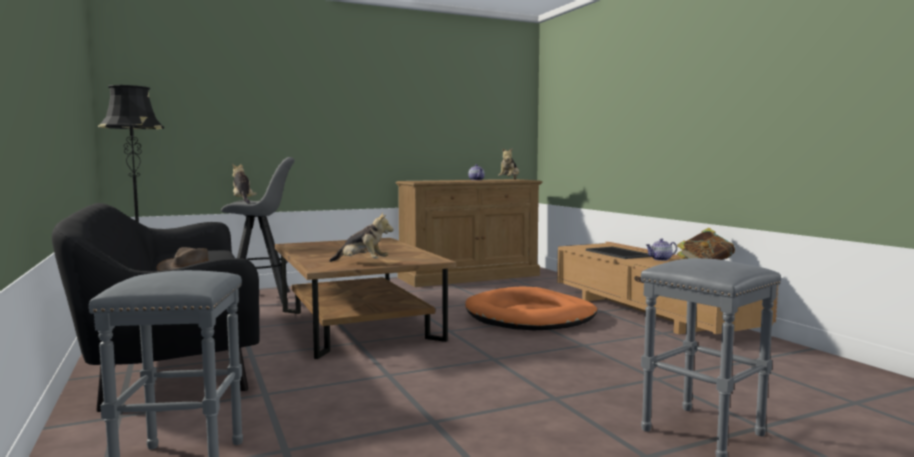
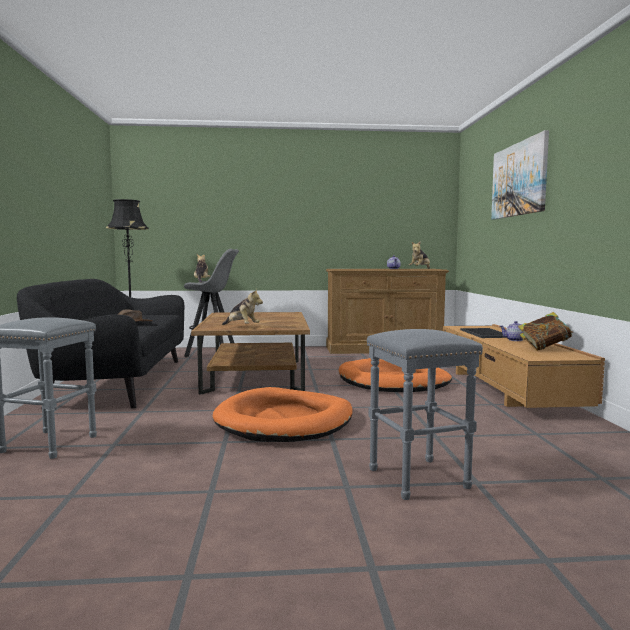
camera: 20 degrees right, 0 degrees up
(472, 382) = (285, 421): none -> orange dog bed
(639, 82) = (519, 179): none -> picture

